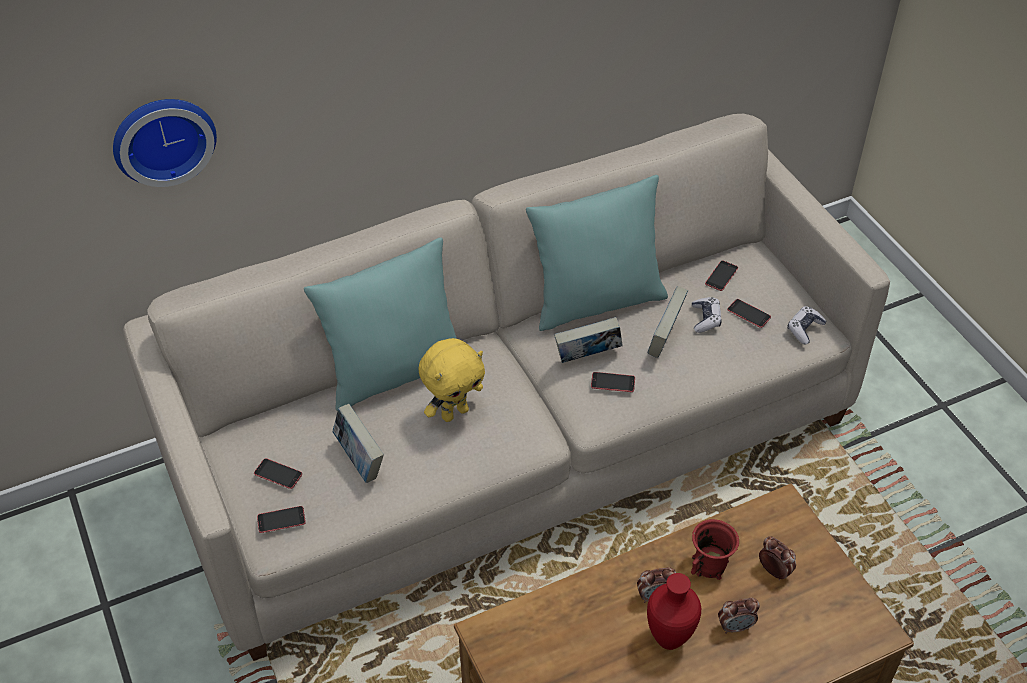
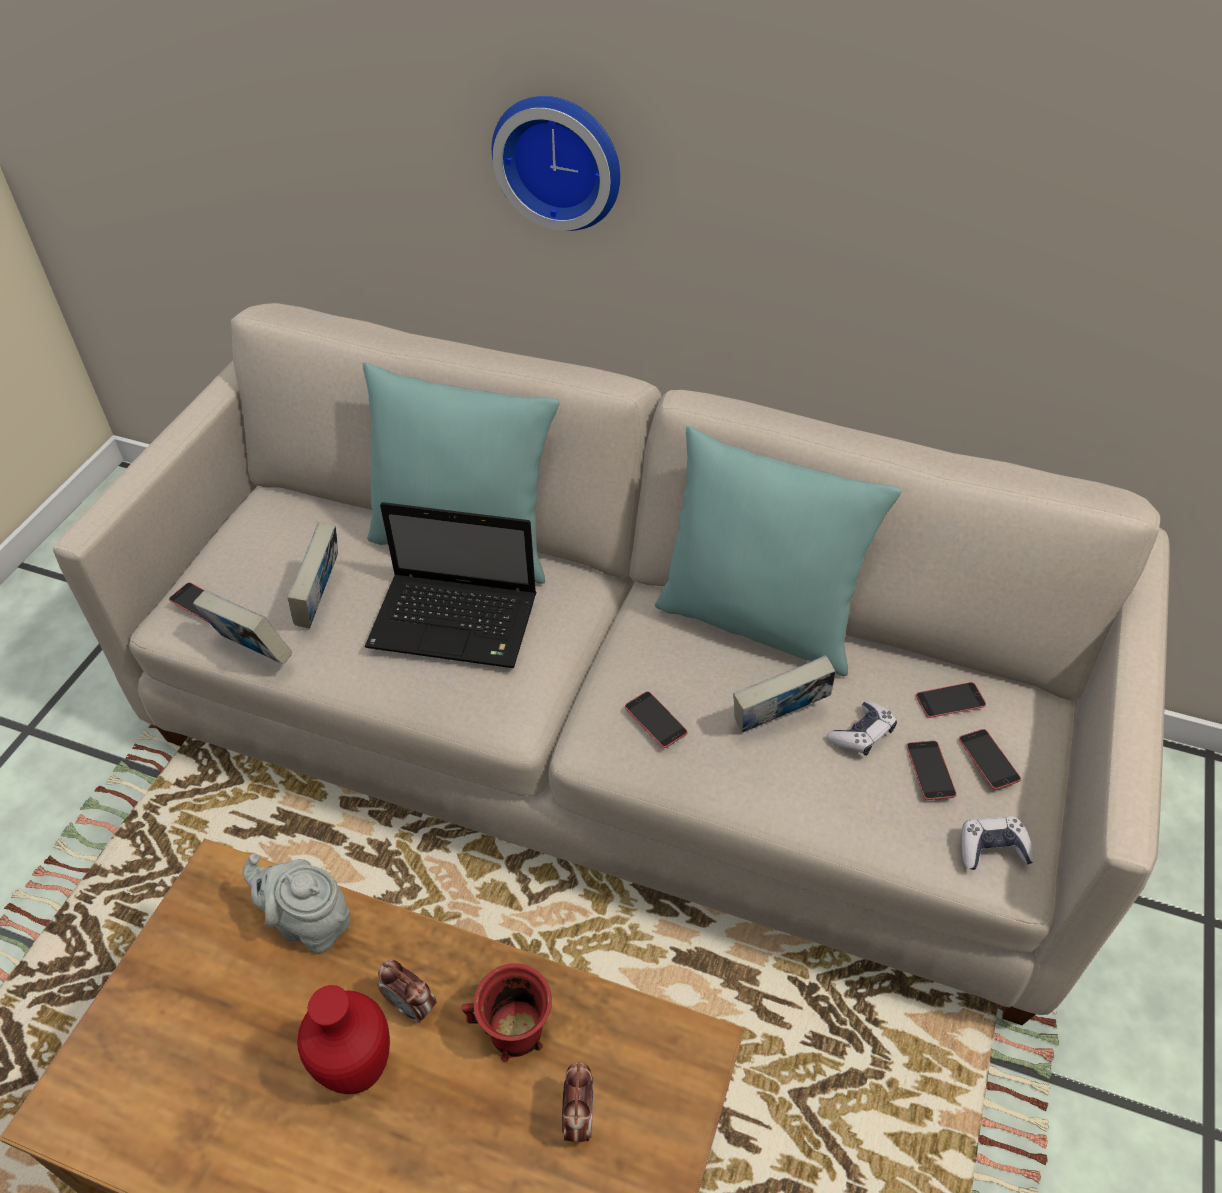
camera: 45 degrees right, 0 degrees up
(162, 137) = (322, 108): wall clock -> wall clock (560, 160)
(278, 474) = (250, 559): phone -> phone (988, 759)
(454, 412) = (457, 622): yellow plush toy -> laptop
(562, 608) = (309, 923): none -> grey teapot
(587, 358) = (663, 672): book -> book (252, 651)
(735, 626) = (446, 1138): alarm clock -> none

